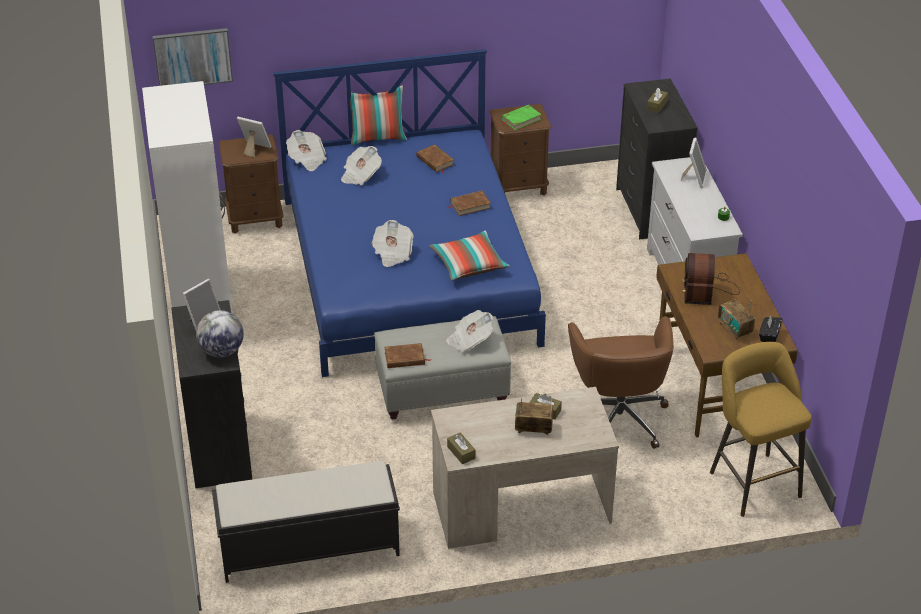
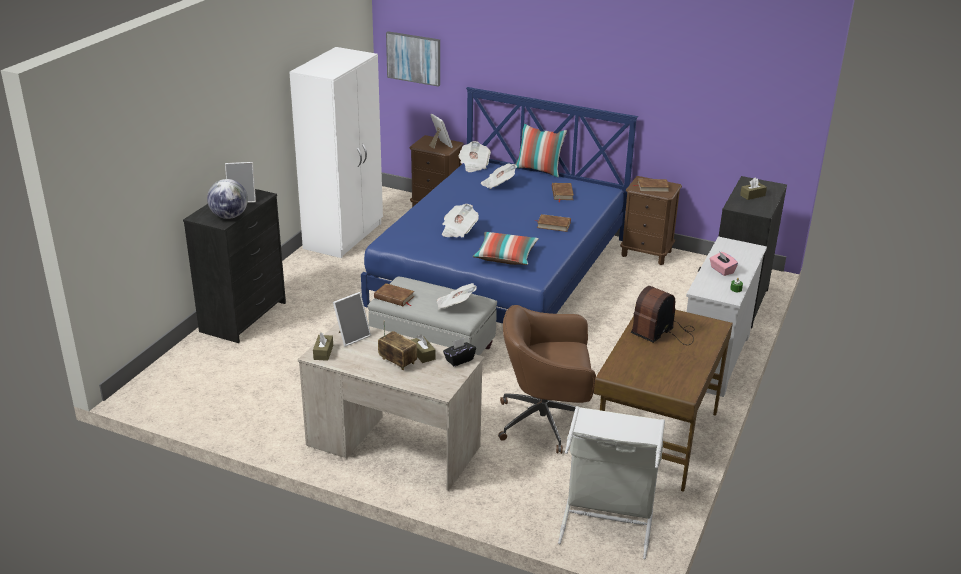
camera: 35 degrees right, 10 degrees down
(307, 547) = (217, 398): black bench -> none
(521, 119) = (652, 187): green book -> brown book
(618, 416) = (546, 422): brown office chair -> brown office chair turned 60 degrees clockwise
(693, 201) = (722, 270): none -> pink tissue box
(694, 178) = (741, 258): picture frame -> picture frame (352, 336)
(734, 329) = (654, 367): radio -> none
(752, 481) = (607, 520): yellow stool -> grey laundry basket
(769, 336) = (680, 384): black tissue box -> black tissue box (459, 360)

